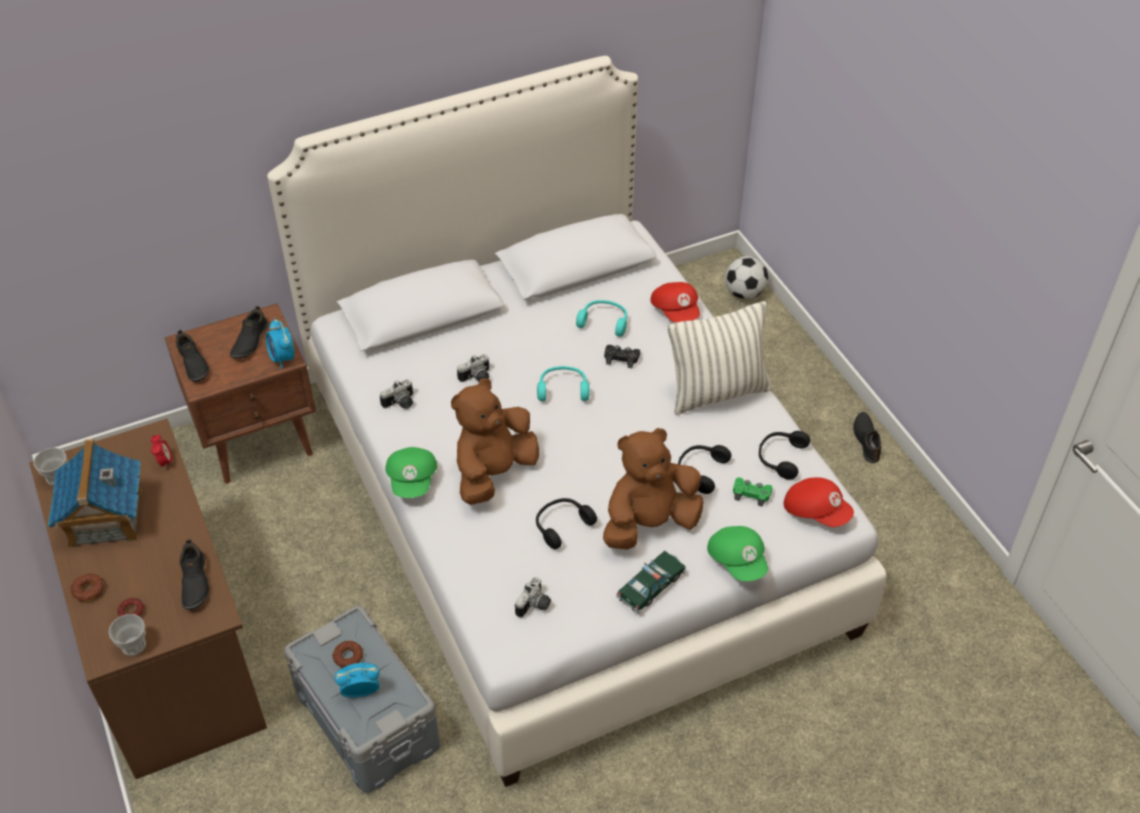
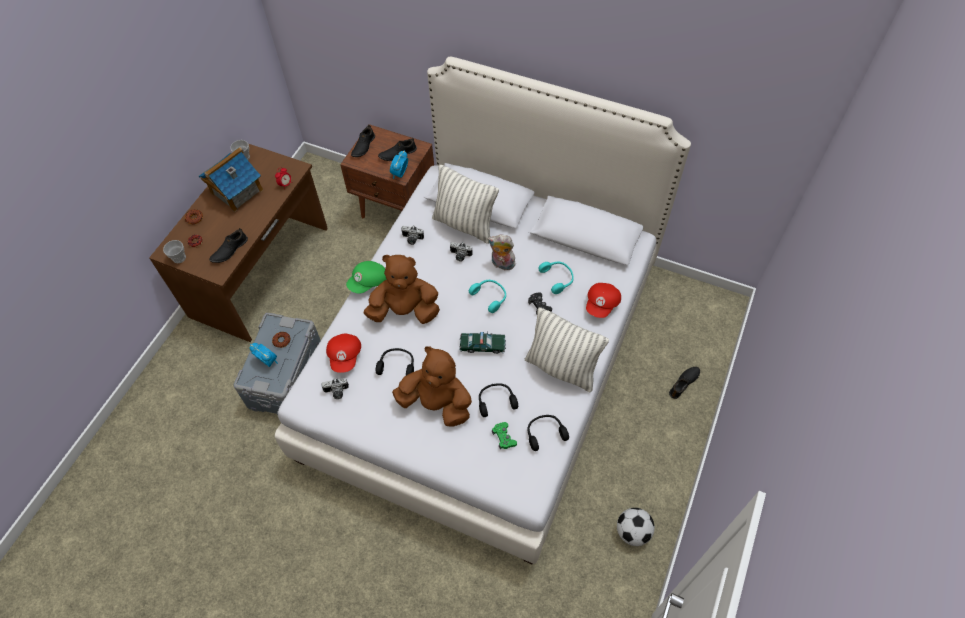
camera: 50 degrees right, 10 degrees up
(439, 346) = (465, 224): none -> pillow
(532, 352) = (502, 264): none -> plush toy
(651, 586) = (395, 435): toy car -> toy car (482, 345)
(738, 561) = (450, 464): green cap -> none
(744, 293) = (718, 327): football -> football (632, 532)
(816, 511) = (523, 479): red cap -> red cap (345, 356)
(867, 440) = (676, 469): black shoe -> black shoe (684, 383)

